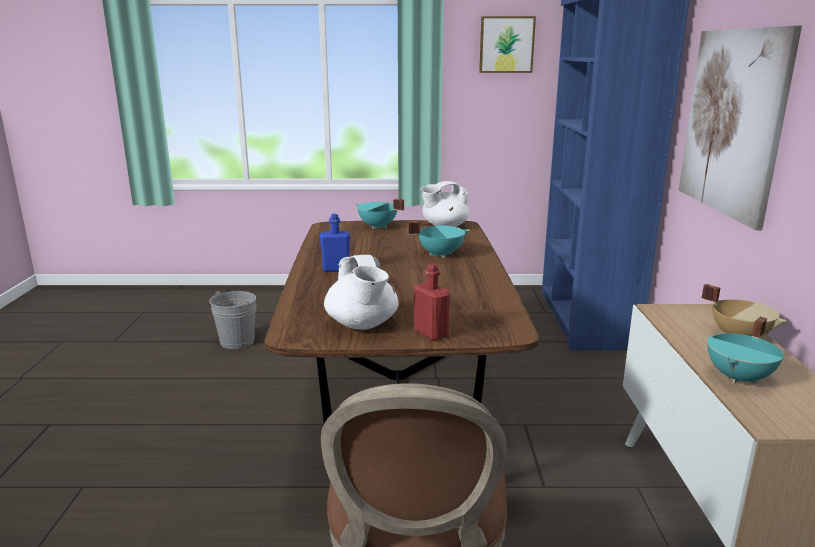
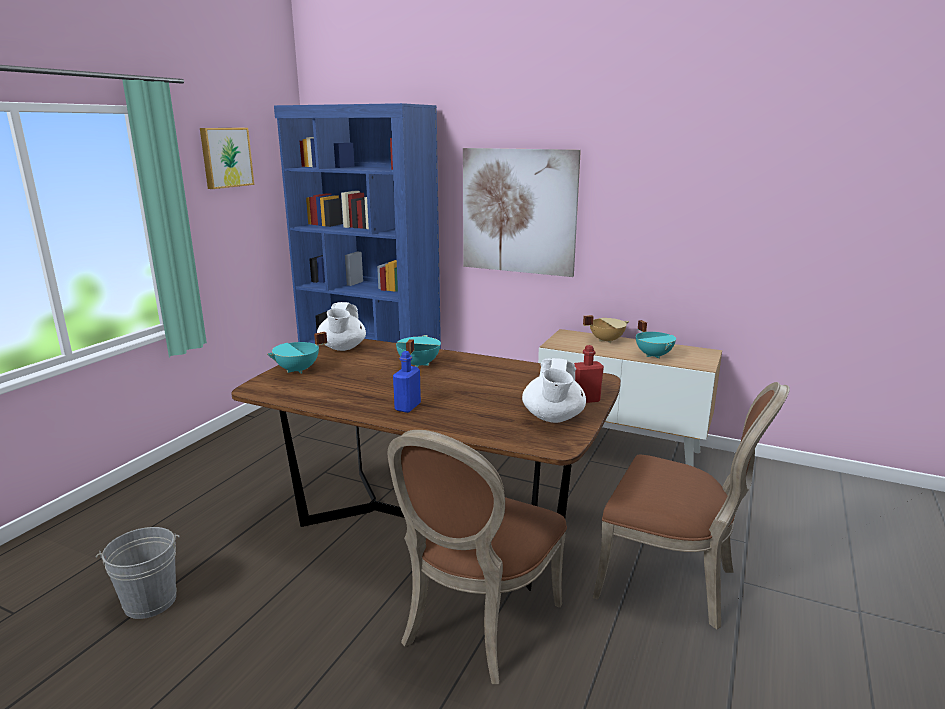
camera: 65 degrees left, 0 degrees up
(267, 478) = (475, 625): none -> brown chair
(362, 325) = (553, 418): white teapot -> white teapot turned 90 degrees clockwise

